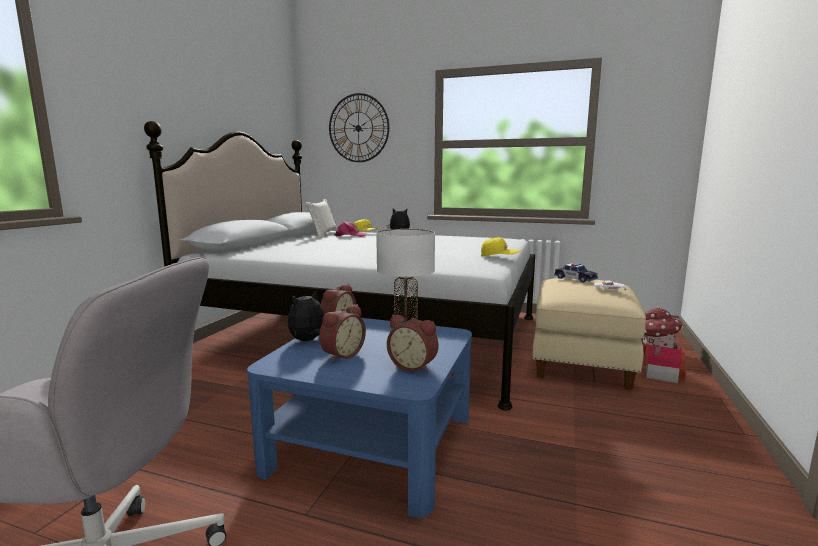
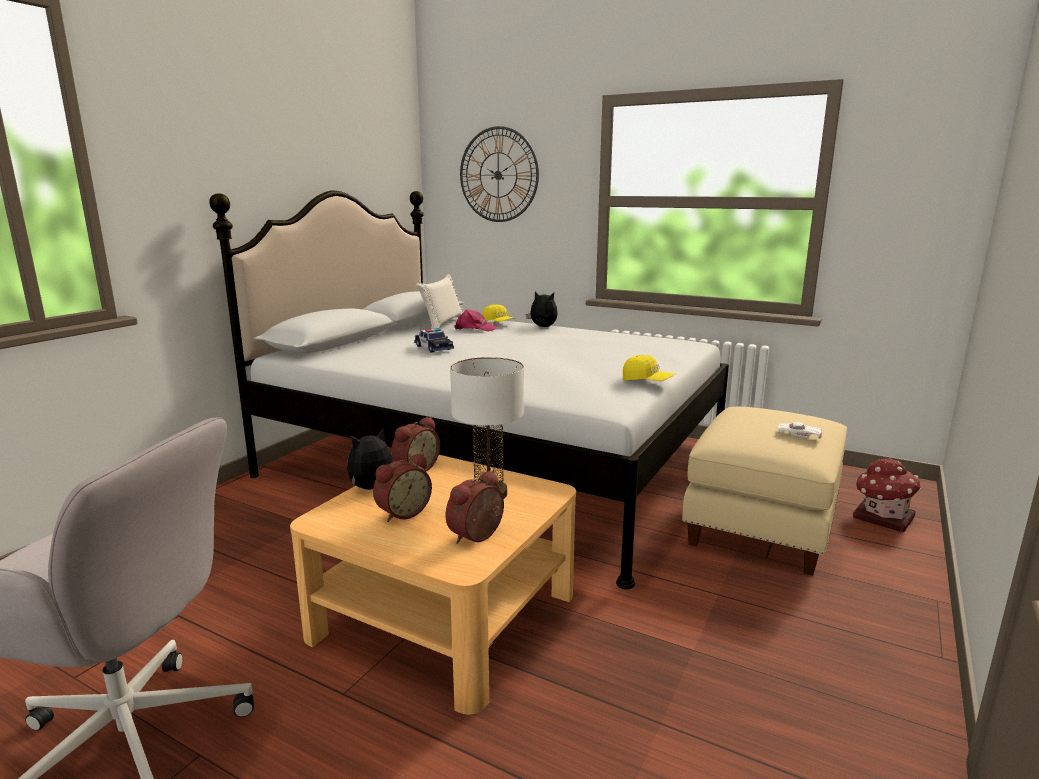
camera: 10 degrees right, 5 degrees up
(372, 441) = (444, 613): blue coffee table -> beige coffee table
(413, 366) = (478, 537): alarm clock -> alarm clock turned 90 degrees clockwise
(575, 279) = (761, 412): toy car -> toy car (433, 348)
(659, 374) = (866, 556): toy house -> none

